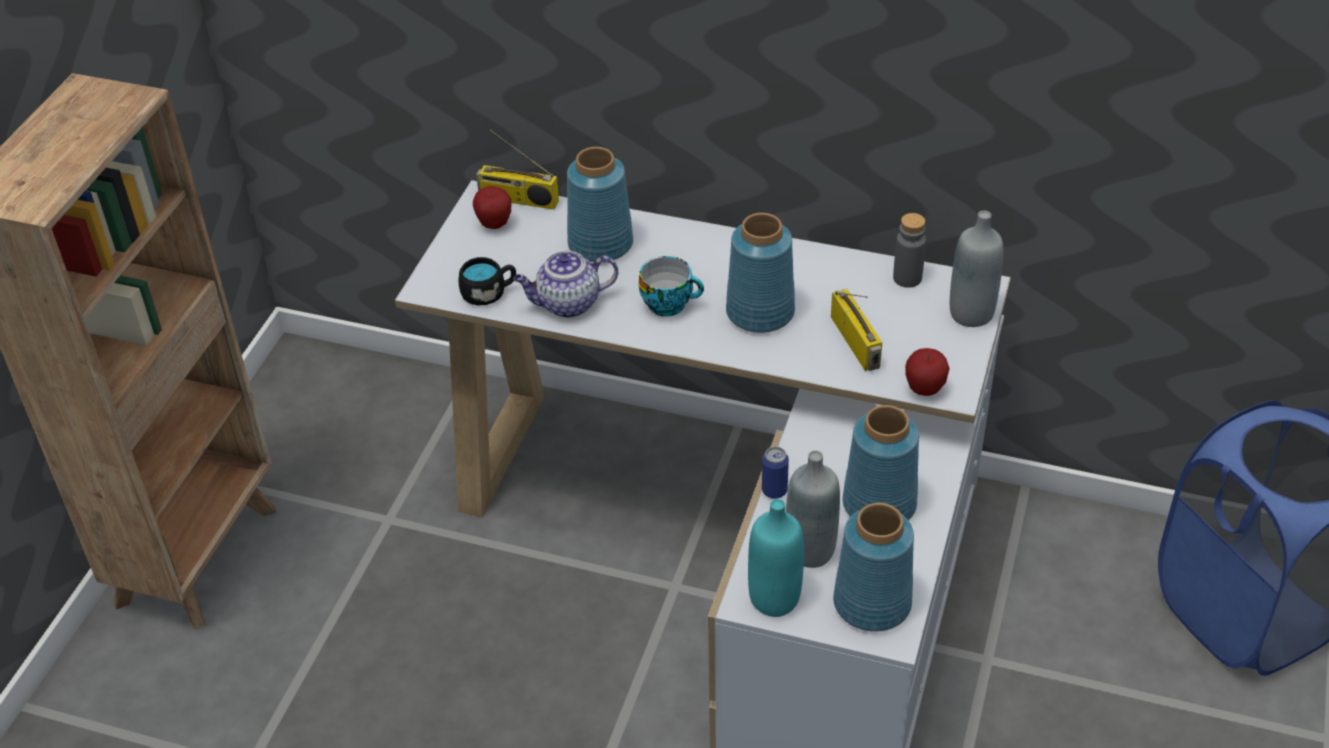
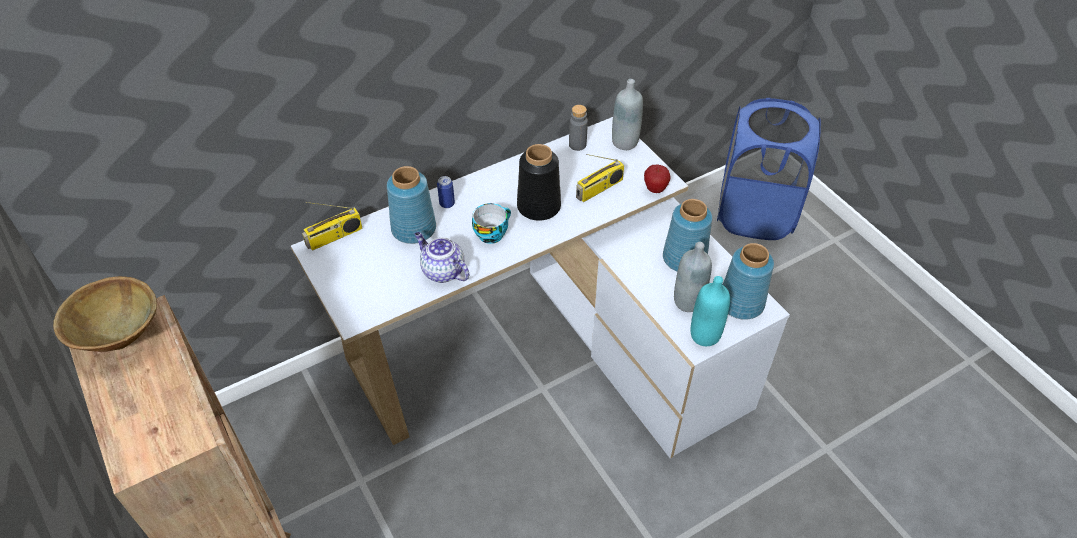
camera: 50 degrees left, 5 degrees up
(97, 99) = (118, 336): none -> brown bowl
(489, 293) = (392, 296): black mug -> none
(494, 224) = (341, 259): apple -> none
(567, 304) = (442, 271): teapot -> teapot turned 105 degrees clockwise
(761, 312) = (539, 206): blue vase -> black vase
(774, 491) = (637, 288): can -> can (447, 203)
(857, 342) = (599, 189): radio -> radio turned 120 degrees clockwise

